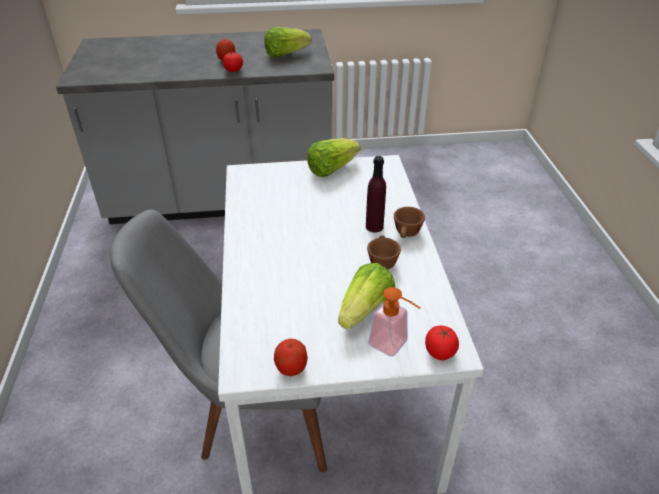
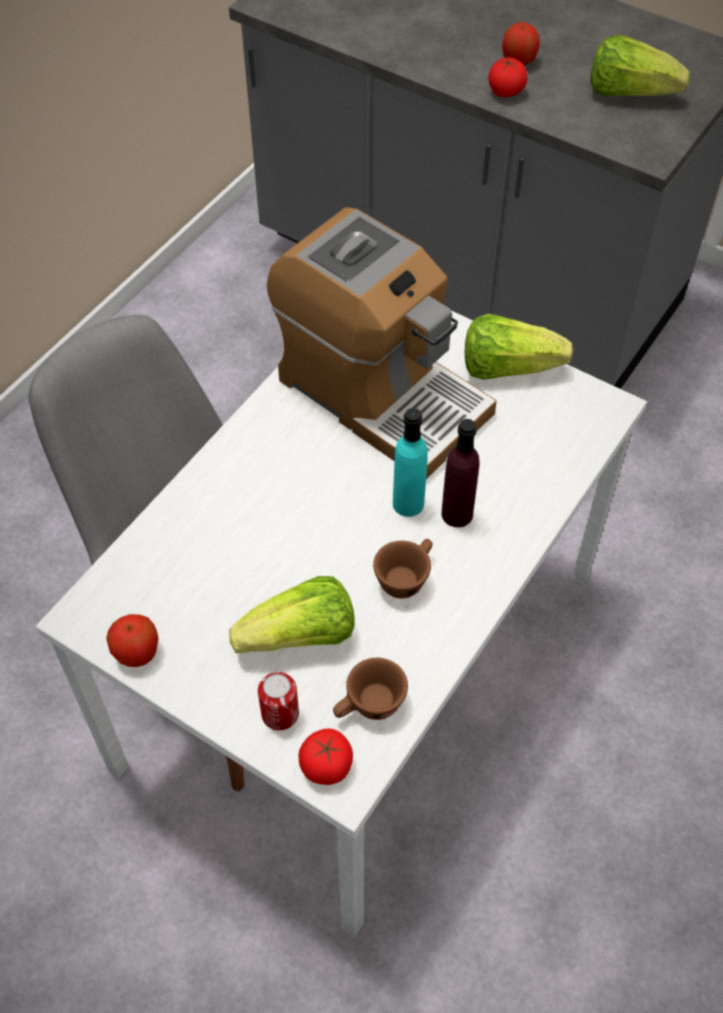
camera: 40 degrees right, 15 degrees up
(288, 203) = (381, 394): none -> coffee machine
(349, 234) = (408, 503): none -> turquoise bottle
(393, 346) = (280, 714): soap dispenser -> can
(407, 234) = (489, 557): brown cup -> brown cup (369, 706)

